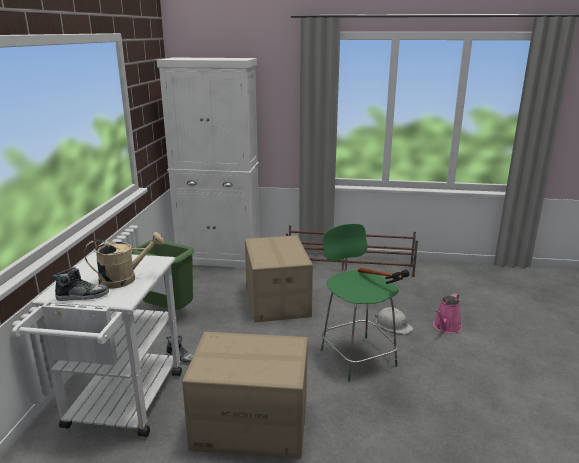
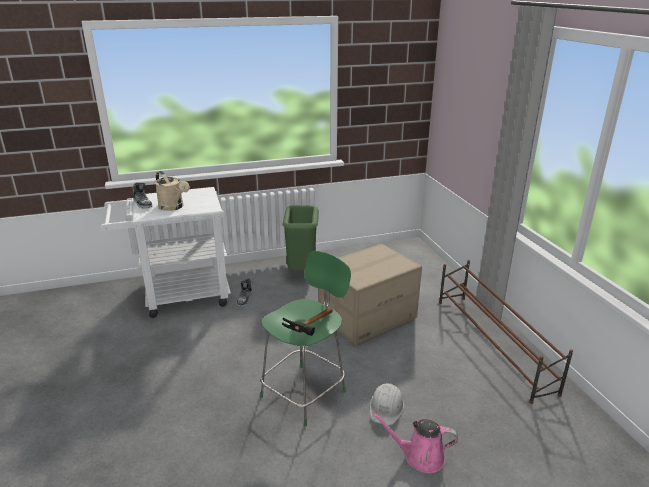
camera: 65 degrees right, 5 degrees up
(219, 258) = (418, 261): white cabinet -> none
(251, 423) = (180, 357): cardboard box -> none

